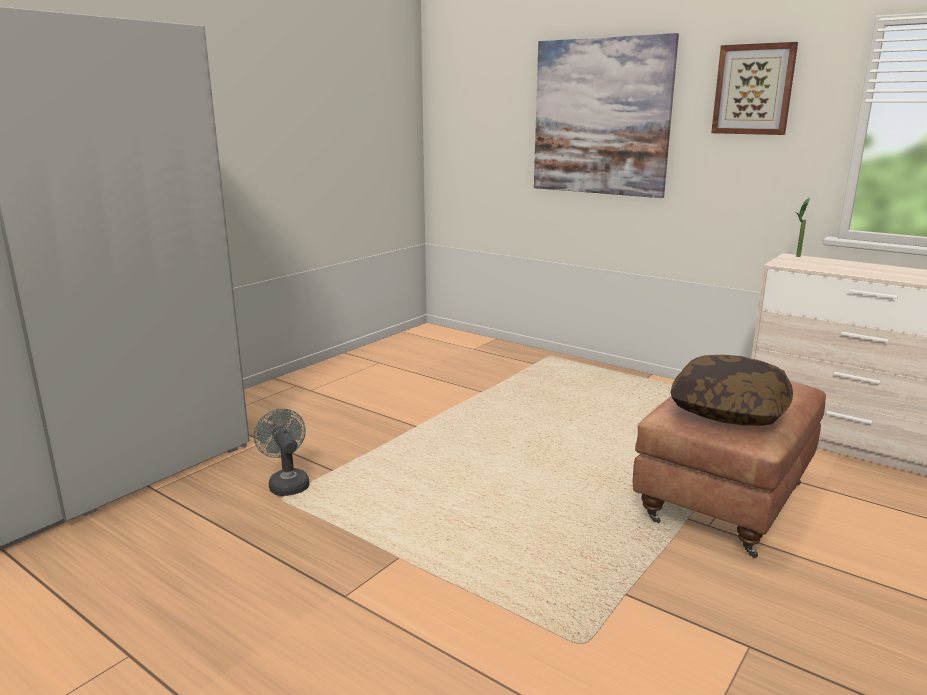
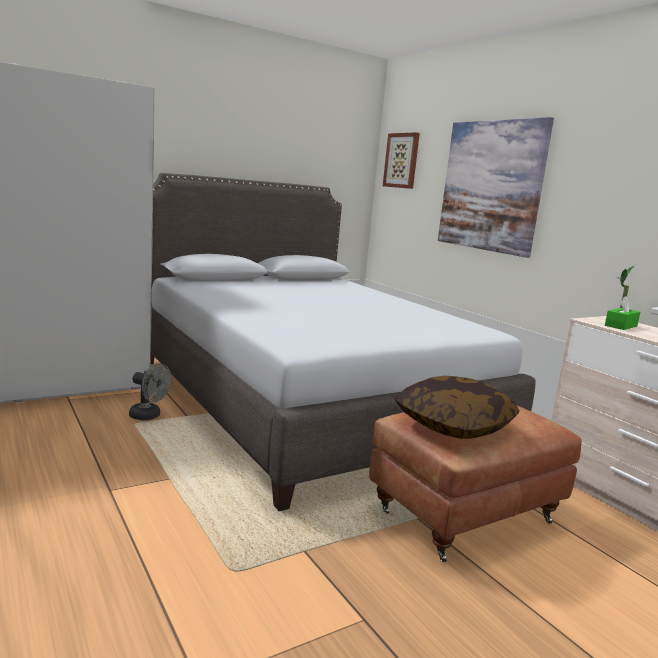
camera: 20 degrees right, 5 degrees down
(287, 483) = (149, 416): grey fan -> grey fan turned 120 degrees clockwise
(447, 413) = (305, 401): none -> grey bed
(753, 89) = (607, 167): picture -> picture (402, 160)
(814, 265) = (621, 326): none -> green tissue box

